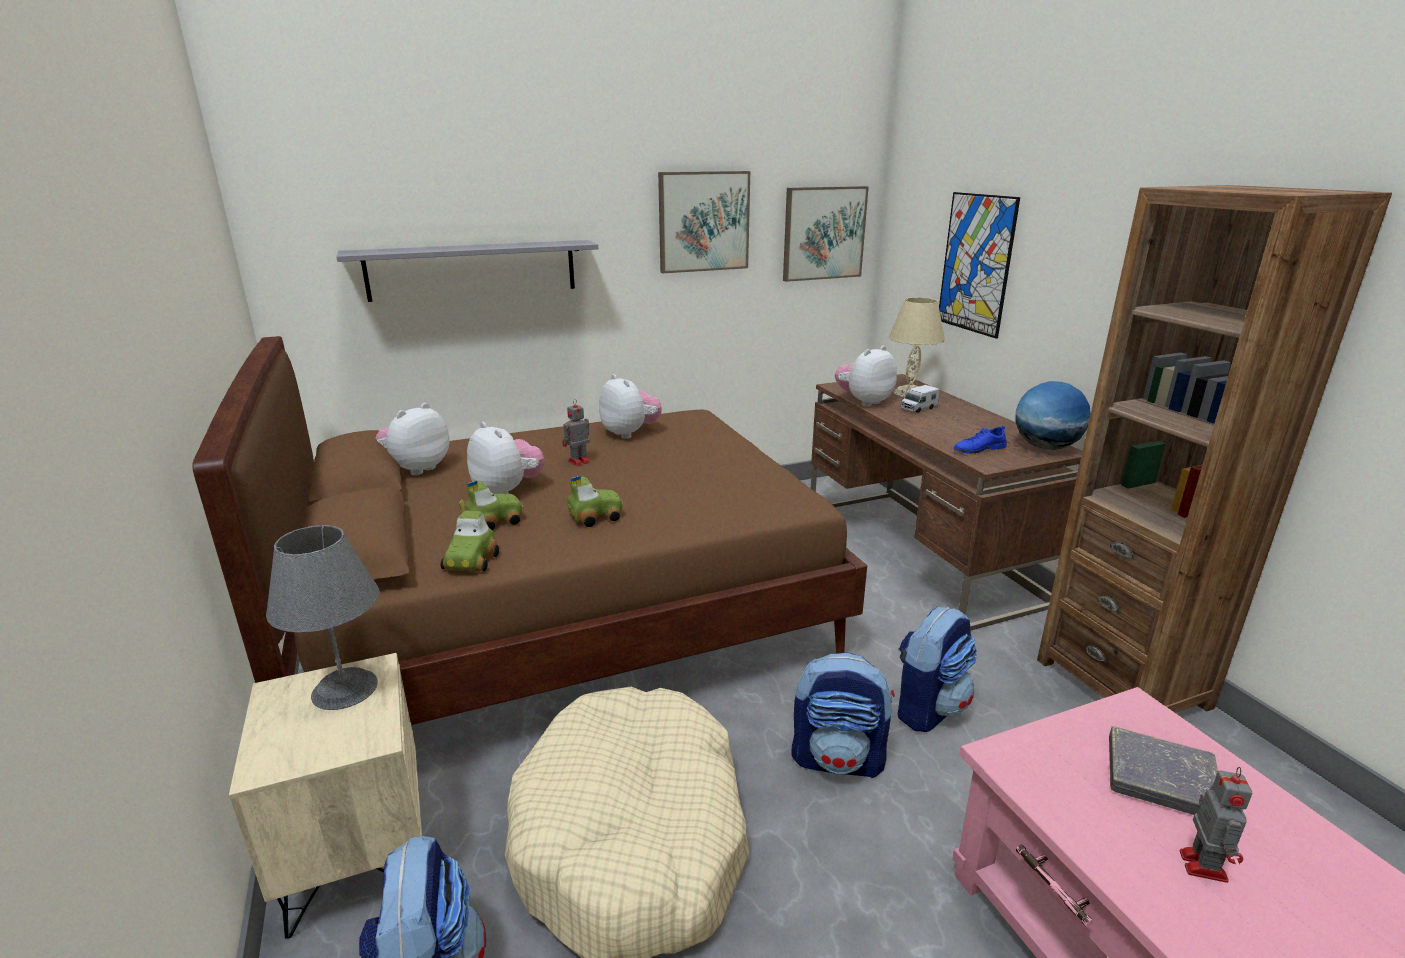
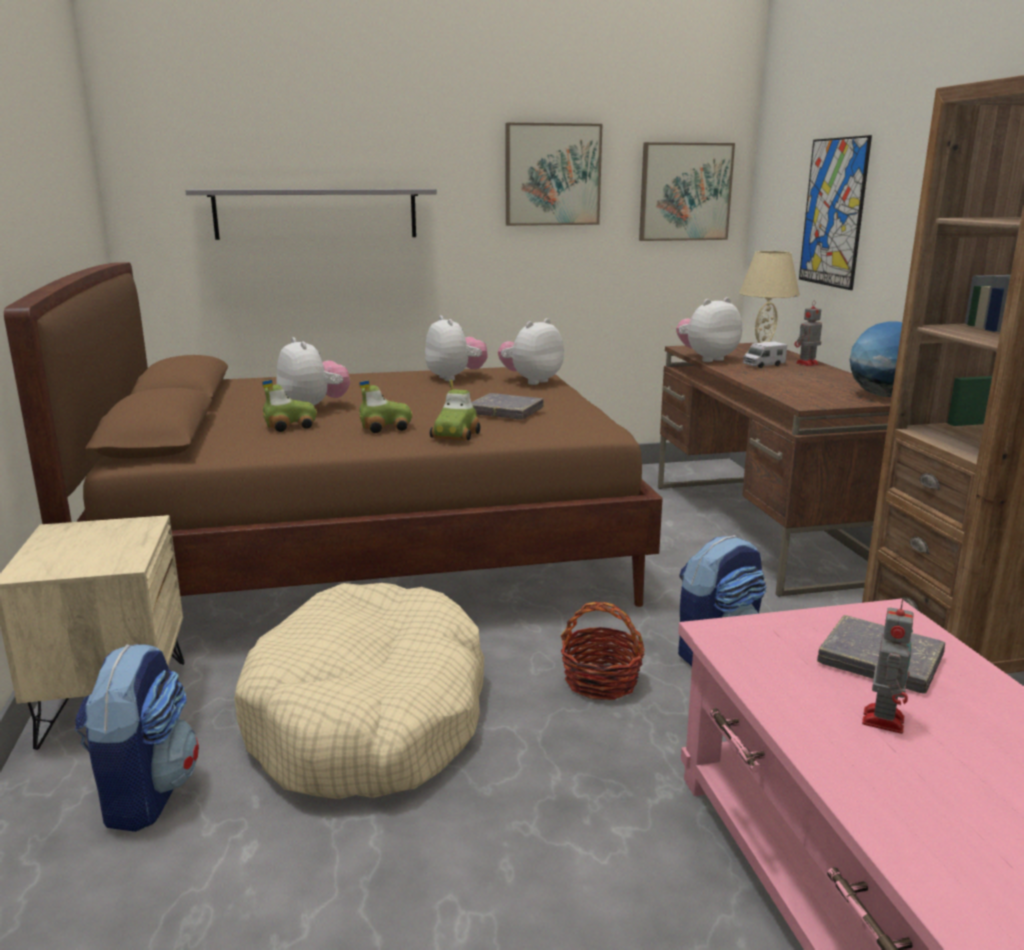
camera: 10 degrees right, 5 degrees down
(344, 689) = (113, 532): grey table lamp -> none
(417, 468) = (238, 391): plush toy -> plush toy (531, 381)
(472, 562) = (254, 449): toy car -> toy car (456, 435)
(578, 462) = (391, 393): toy robot -> toy robot (806, 364)
(705, 484) = (505, 411): none -> grey book
(838, 759) = (601, 681): backpack -> basket
(979, 449) = (807, 394): blue shoe -> none

